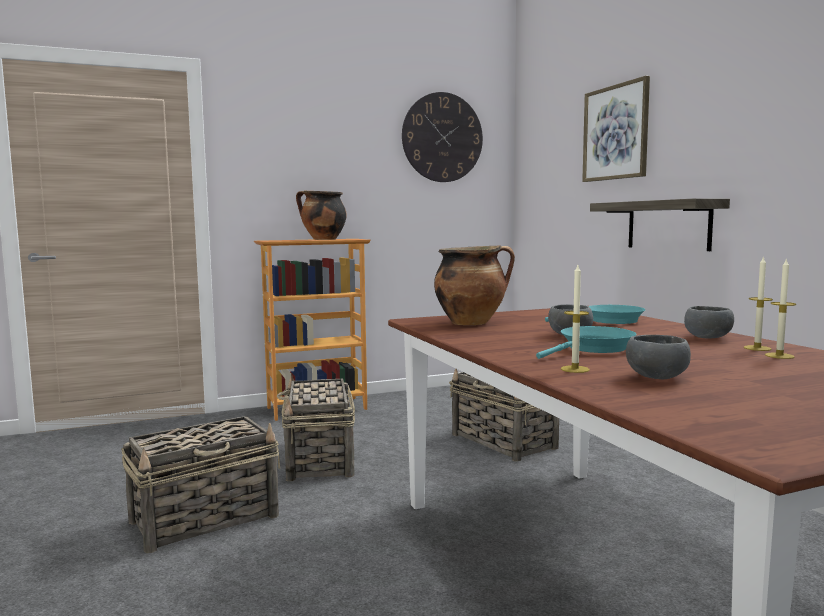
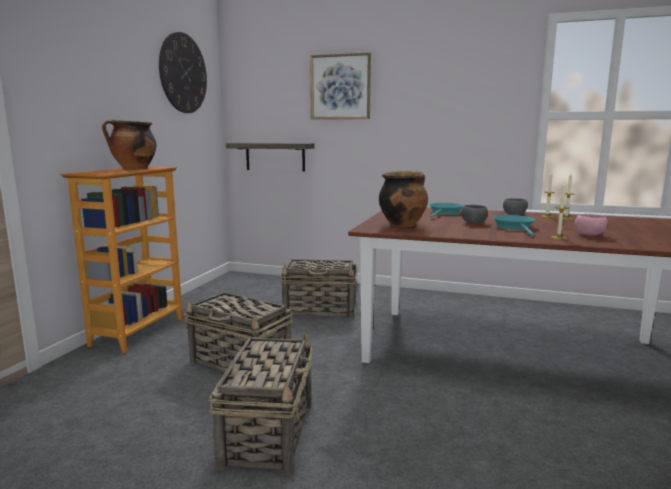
camera: 50 degrees left, 5 degrees up
(657, 378) = (590, 235): grey bowl -> pink bowl
(668, 225) = (390, 151): shelf -> shelf (275, 156)

